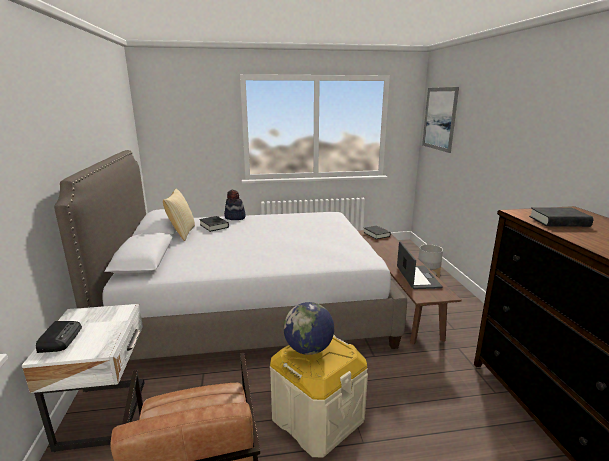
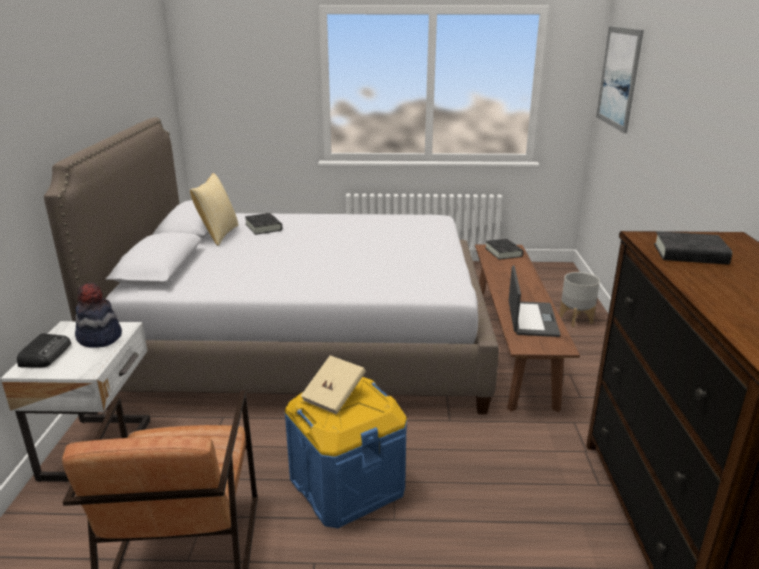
camera: 10 degrees right, 5 degrees up
(235, 217) = (296, 216): hat -> hat (99, 338)
(308, 349) = (334, 396): globe -> beige book
(317, 418) = (347, 485): beige storage box -> blue storage box

